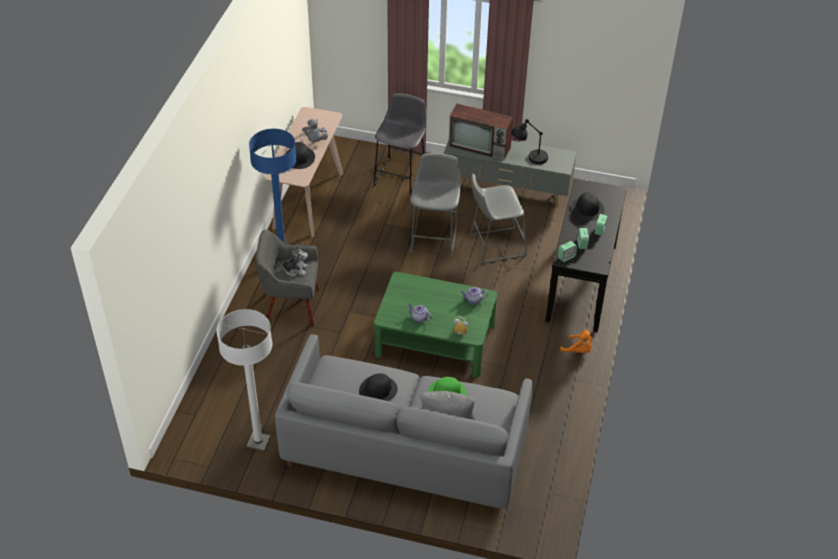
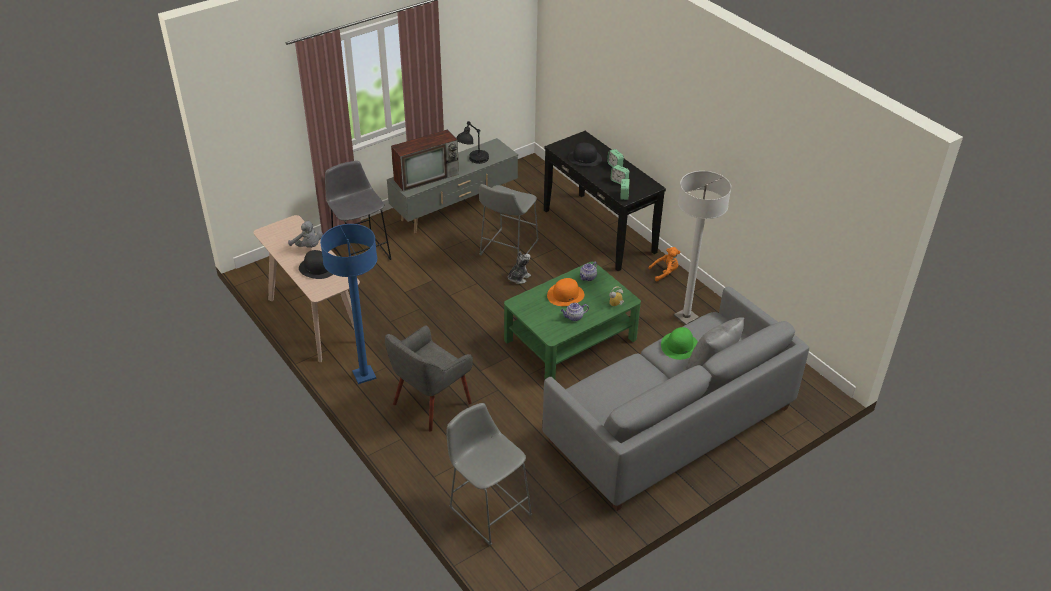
camera: 50 degrees left, 5 degrees down
(258, 442) = (570, 516): white floor lamp -> white floor lamp (686, 317)
(295, 269) = (429, 357): plush toy -> plush toy (518, 278)
(378, 390) = (636, 383): black hat -> none
(435, 236) = (455, 273): grey stool -> grey stool (488, 508)
(439, 299) = (565, 295): none -> orange hat

